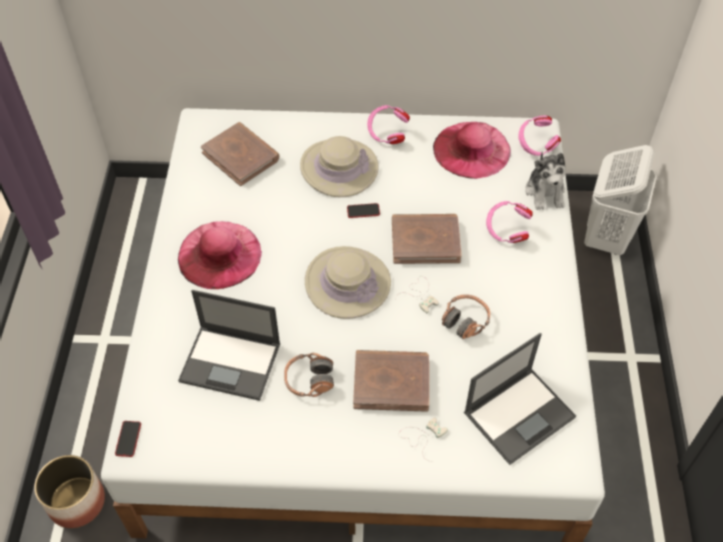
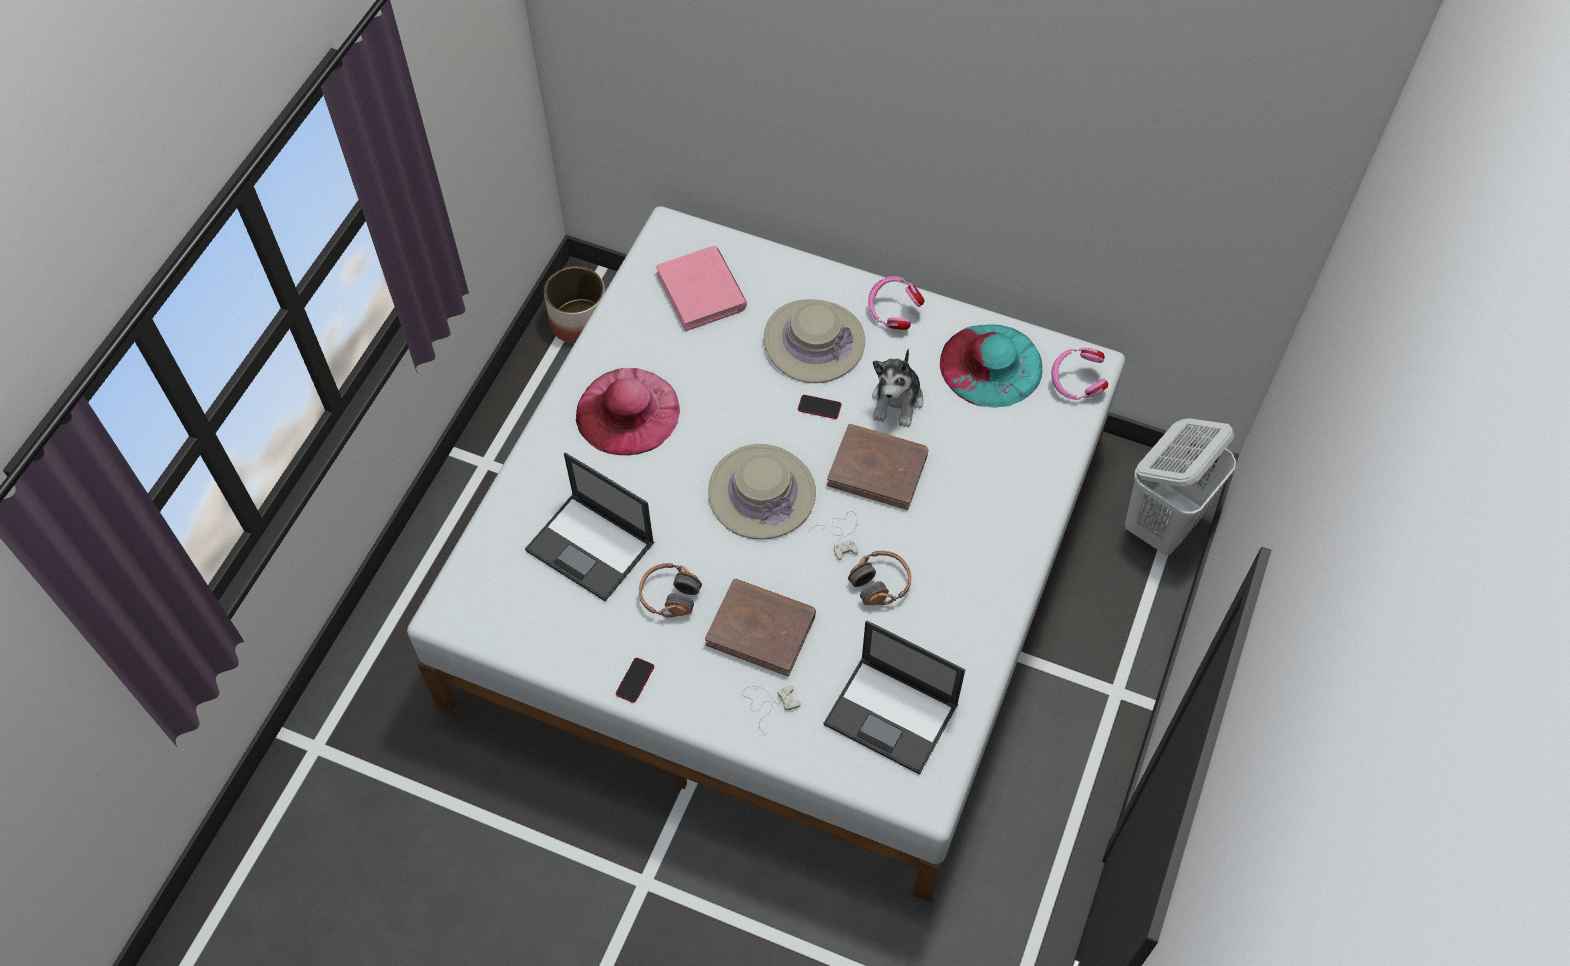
camera: 20 degrees right, 5 degrees up
(76, 502) = (391, 646): planter -> planter (579, 322)
(128, 439) = (448, 598): phone -> phone (635, 680)
(241, 156) = (702, 291): brown book -> pink book
(471, 149) = (991, 365): pink hat -> turquoise hat
(506, 232) = (983, 487): pink headphones -> none
(520, 414) = (892, 715): laptop -> laptop turned 45 degrees clockwise
(545, 192) = (1057, 450): plush toy -> plush toy (897, 401)

